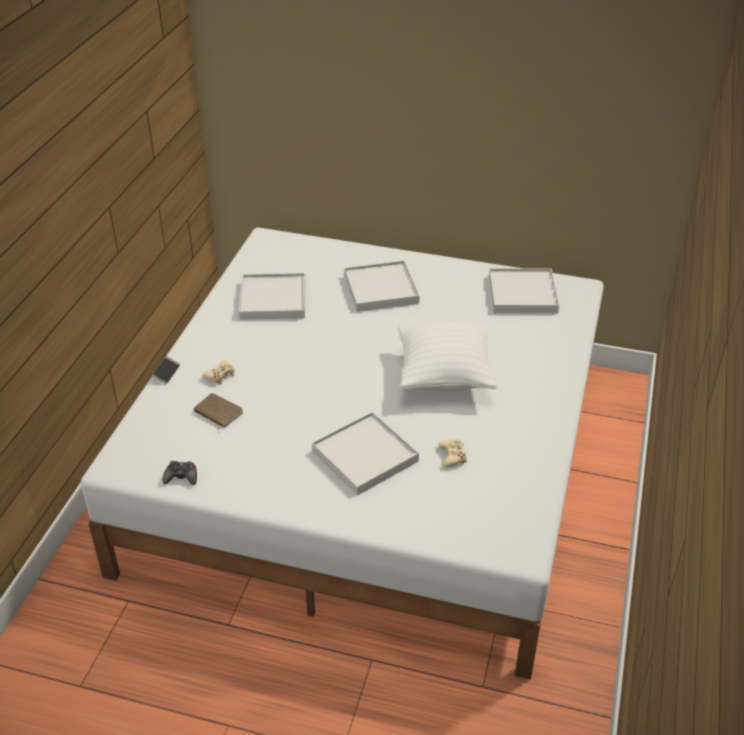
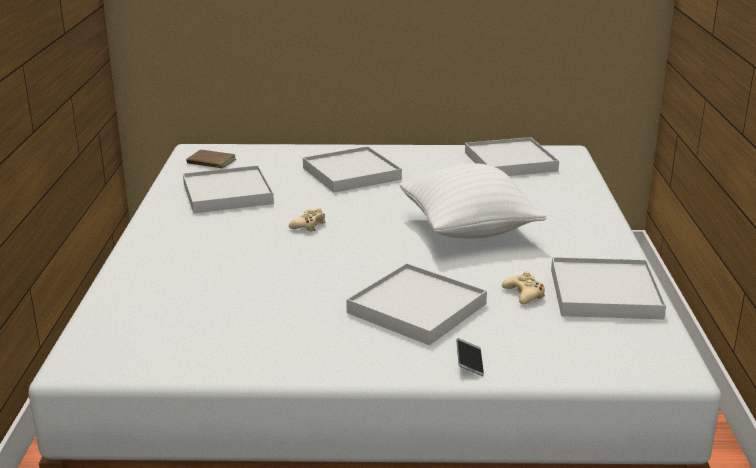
camera: 15 degrees left, 15 degrees down
(166, 373) = (117, 268): phone -> phone (469, 362)
(181, 477) = (180, 361): black game controller -> none
(217, 413) = (202, 295): brown book -> brown book (210, 162)
(220, 375) = (190, 262): beige game controller -> beige game controller (308, 225)
(516, 467) = (605, 293): none -> white tray

